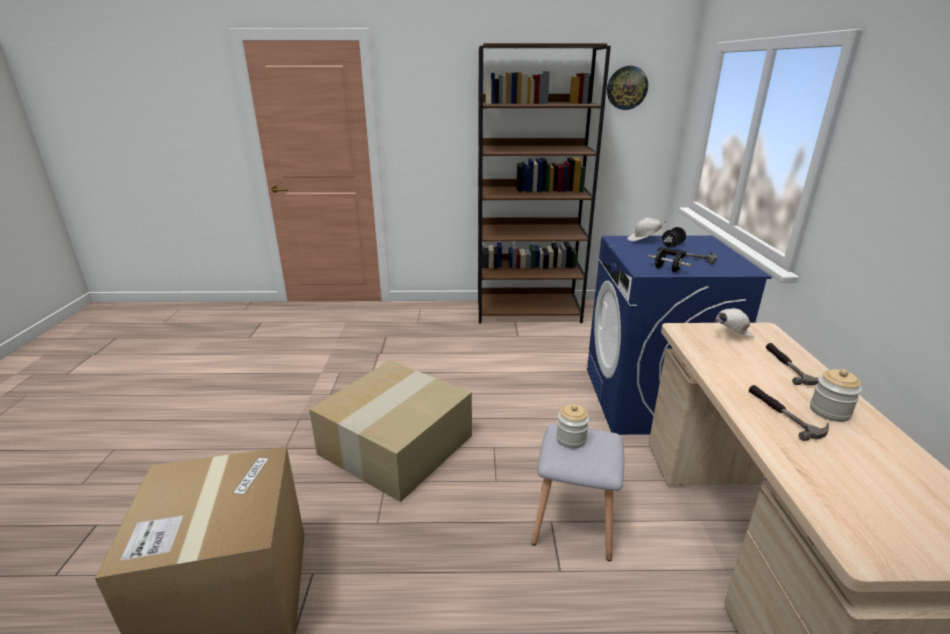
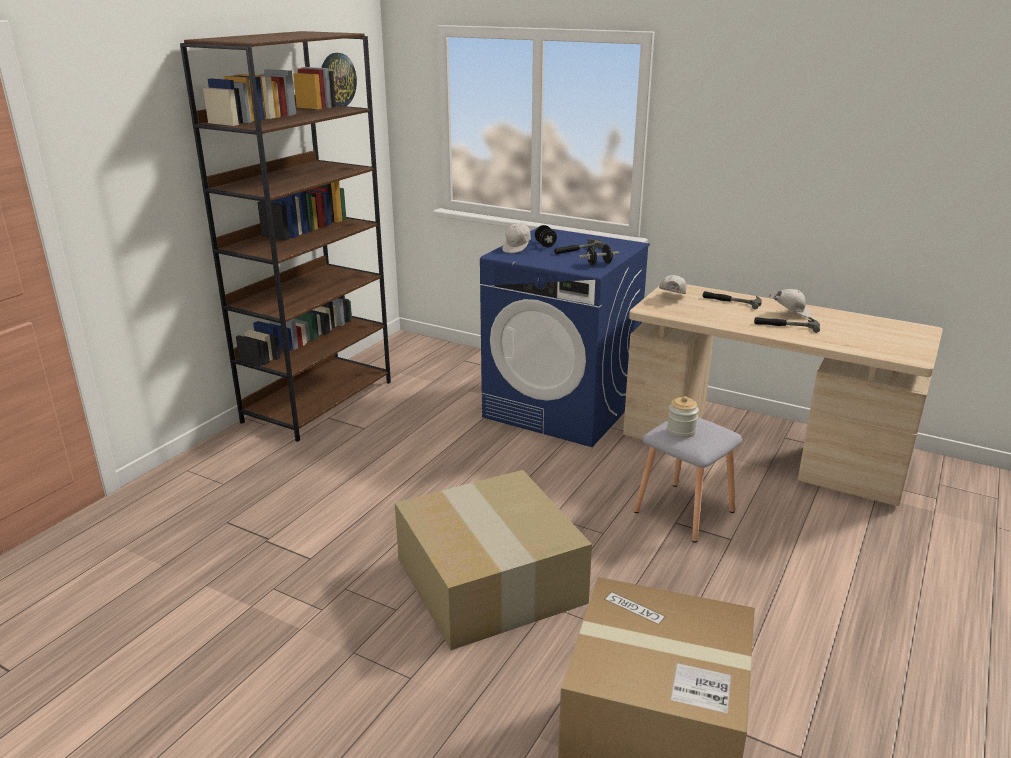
camera: 60 degrees left, 0 degrees up
(829, 411) = (791, 314): jar -> white cap

